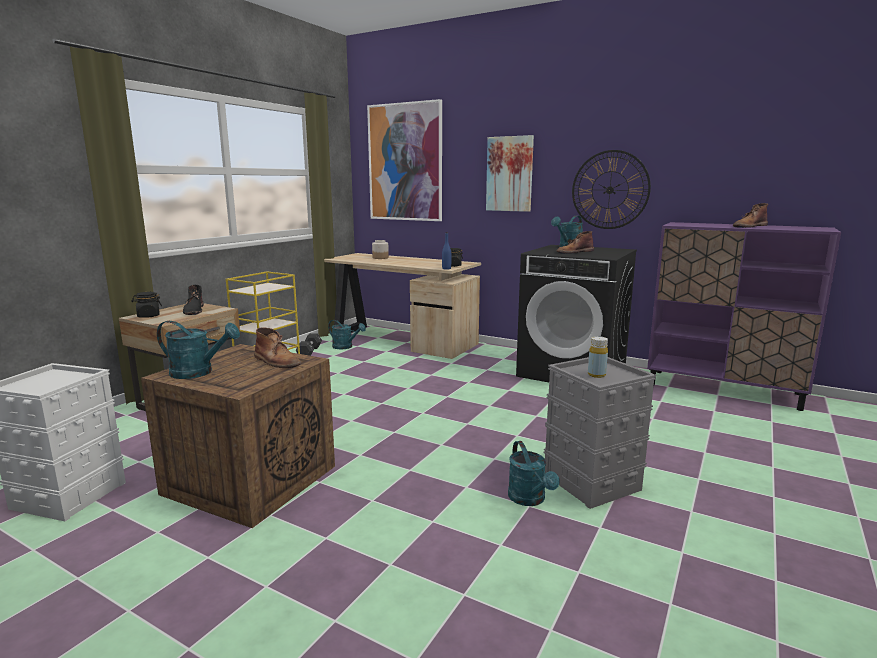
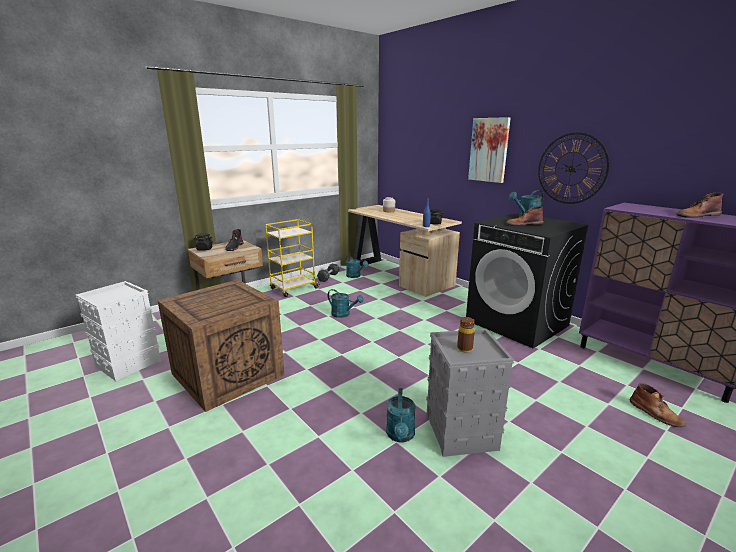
camera: 20 degrees right, 5 degrees up
(198, 373) = (190, 301): turquoise watering can -> turquoise watering can (343, 314)
(277, 361) = (244, 298): brown boot -> brown boot (656, 414)
(405, 162) = (413, 137): picture -> none
(596, 375) = (464, 349): yellow bottle -> brown bottle

